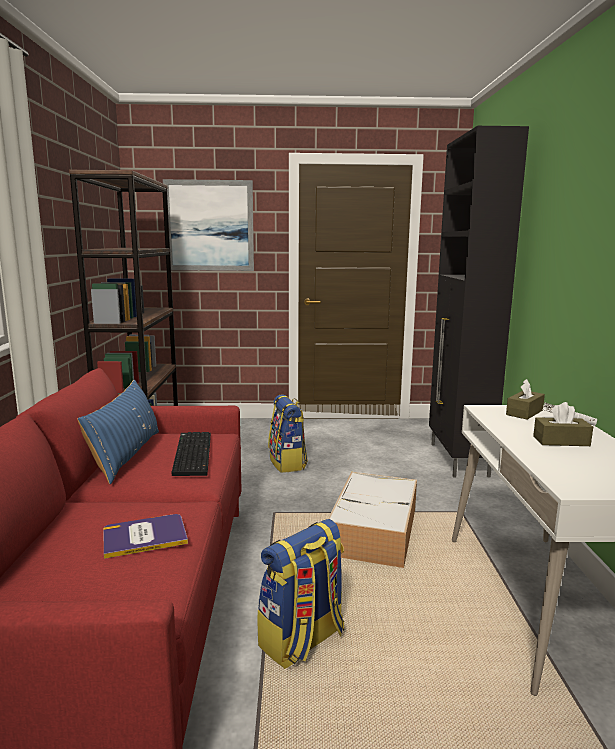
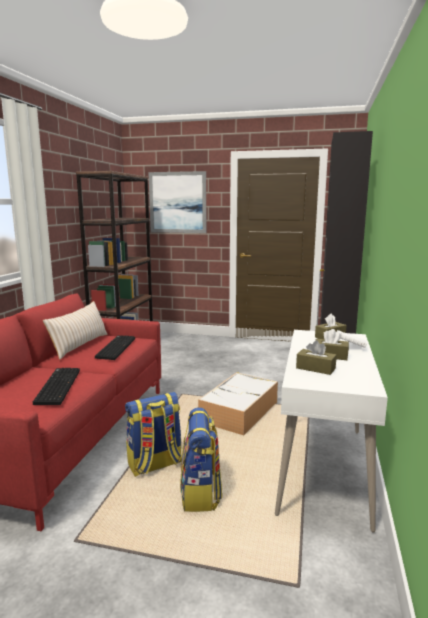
camera: 15 degrees right, 0 degrees up
(126, 455) = (80, 345): blue pillow -> beige pillow
(145, 536) = (57, 386): book -> keyboard
(288, 463) = (210, 365): backpack -> backpack (200, 493)
(567, 463) = (315, 368): none -> brown tissue box

